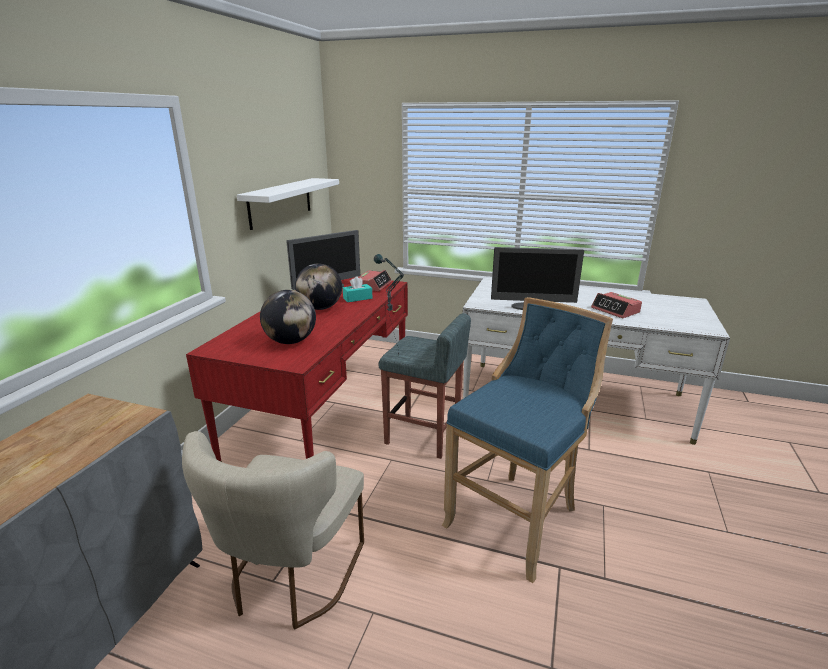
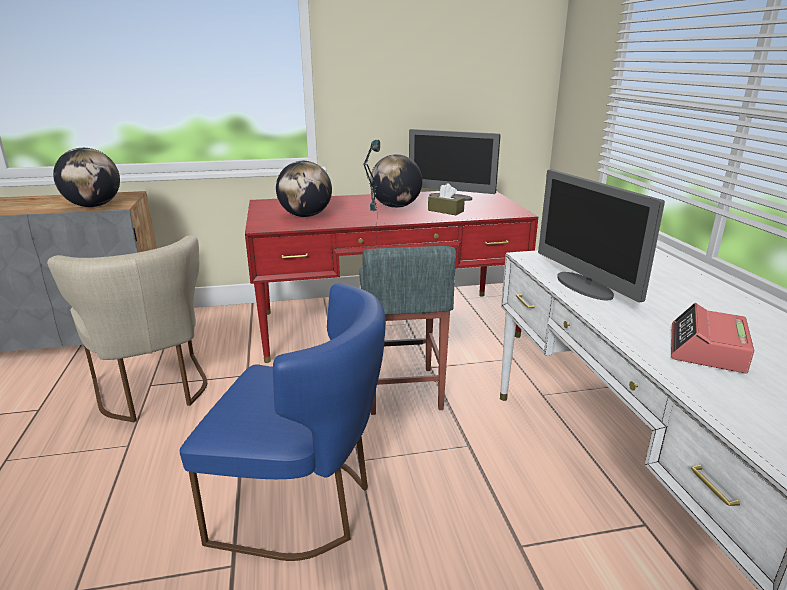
camera: 60 degrees right, 0 degrees up
(108, 432) = (93, 206): none -> globe
(280, 202) = (447, 92): white shelf -> none
(290, 579) = (154, 392): beige chair -> beige chair turned 105 degrees counterclockwise
(357, 298) = (445, 211): turquoise tissue box -> brown tissue box
(373, 285) = (495, 208): alarm clock -> none
(517, 518) = (303, 504): blue stool -> blue chair

